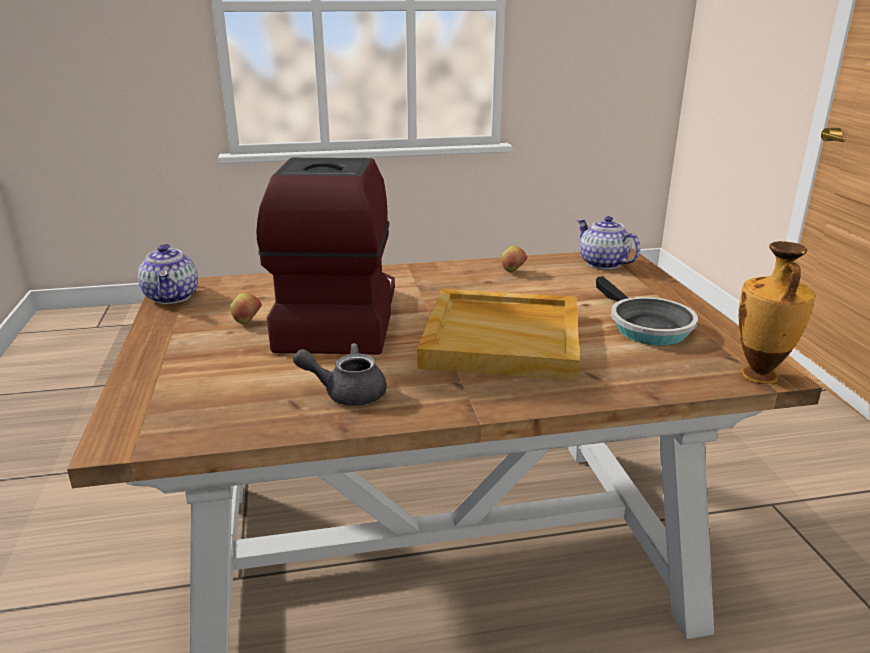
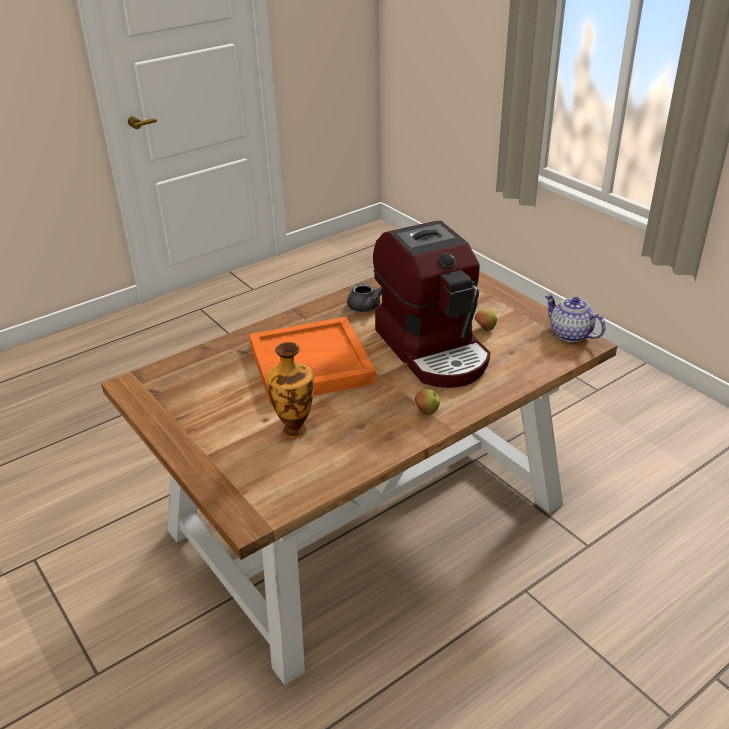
camera: 155 degrees right, 10 degrees up
(503, 338) = (310, 364): beige tray -> orange tray
(513, 272) = (348, 449): apple -> apple (427, 411)
(602, 263) = (266, 494): teapot -> none
(645, 327) = (213, 406): frying pan -> none
(759, 377) = (139, 379): vase -> vase (294, 429)

